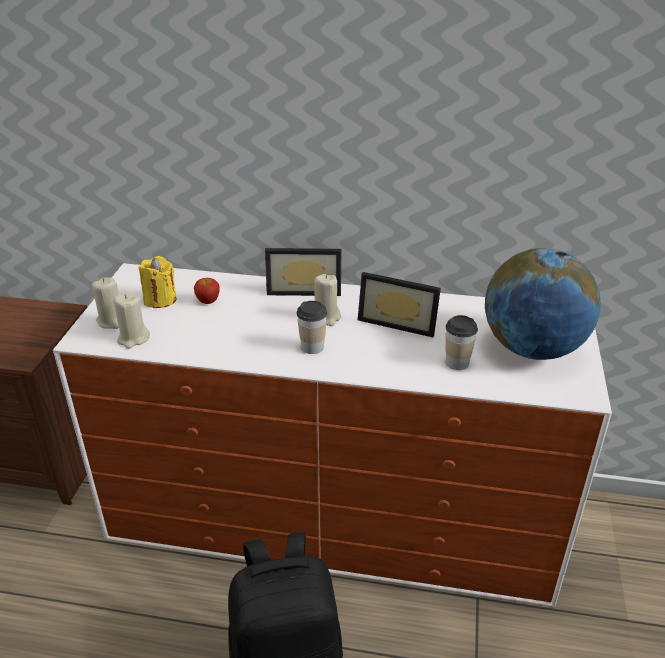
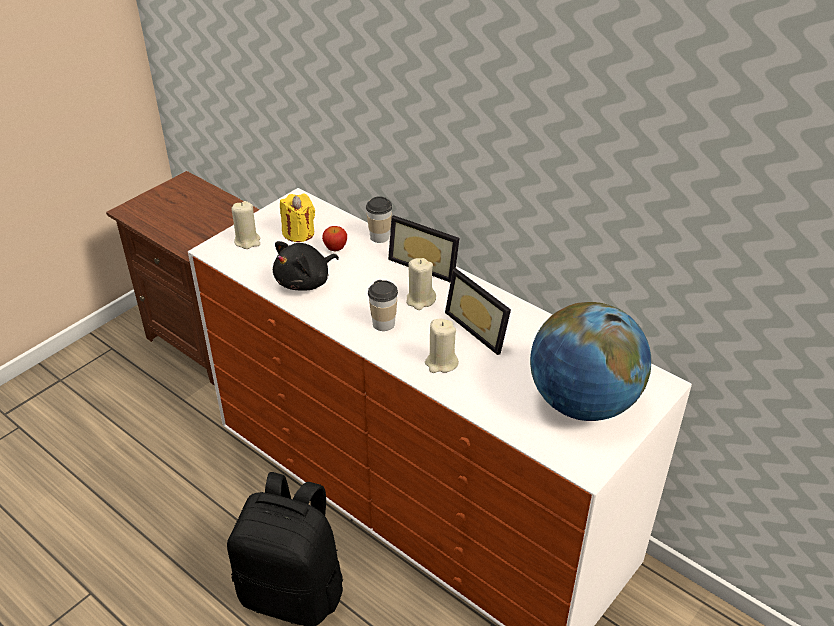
camera: 30 degrees right, 5 degrees up
(133, 339) = (250, 263): beige candle -> beige candle (441, 363)
(205, 337) = (305, 282): none -> black plush toy
(457, 362) = (496, 388): cup -> cup (380, 237)

